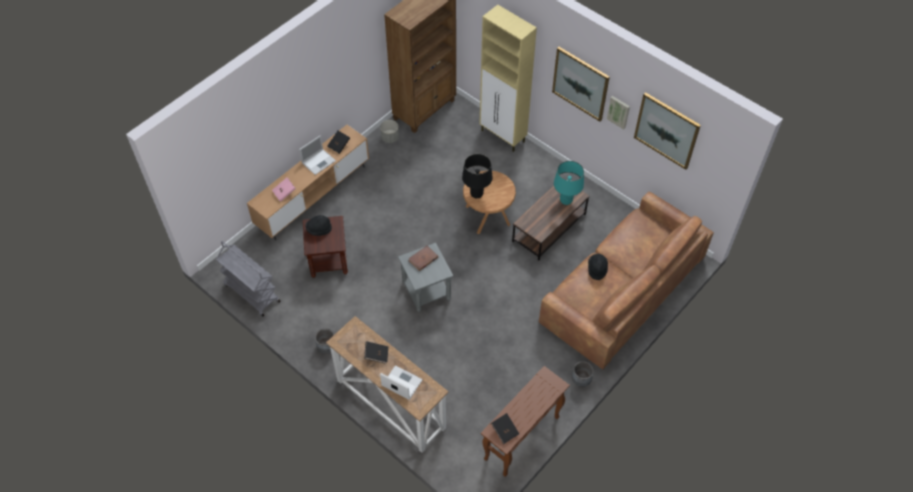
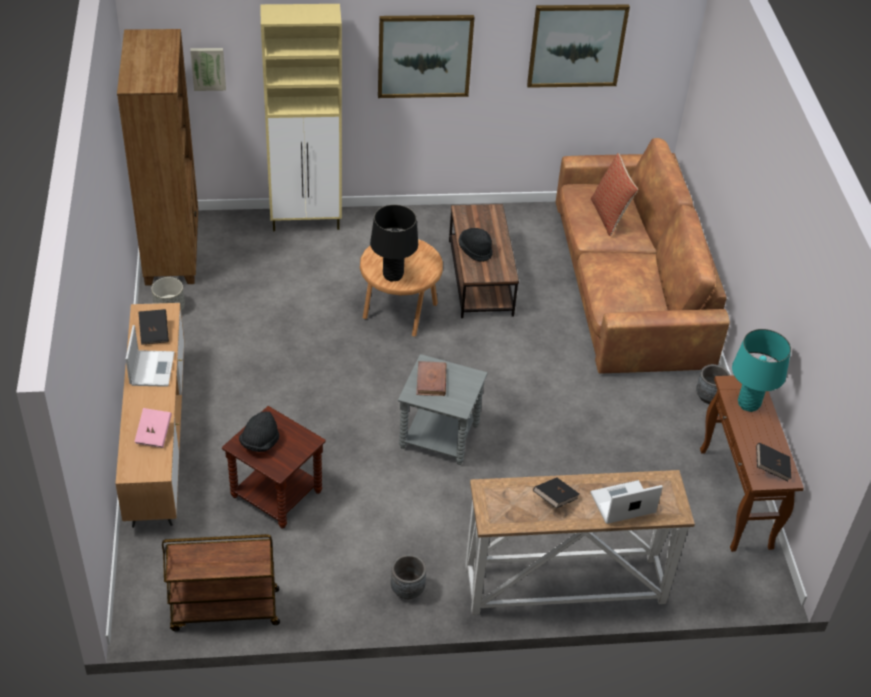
camera: 50 degrees left, 10 degrees down
(251, 293) = (224, 610): grey cart -> brown cart
(566, 200) = (486, 223): turquoise table lamp -> turquoise table lamp (749, 404)
(597, 269) = (610, 264): black hat -> black hat (475, 250)
(619, 112) = (495, 63): picture -> picture (208, 68)
(635, 243) = (609, 216): none -> pillow

